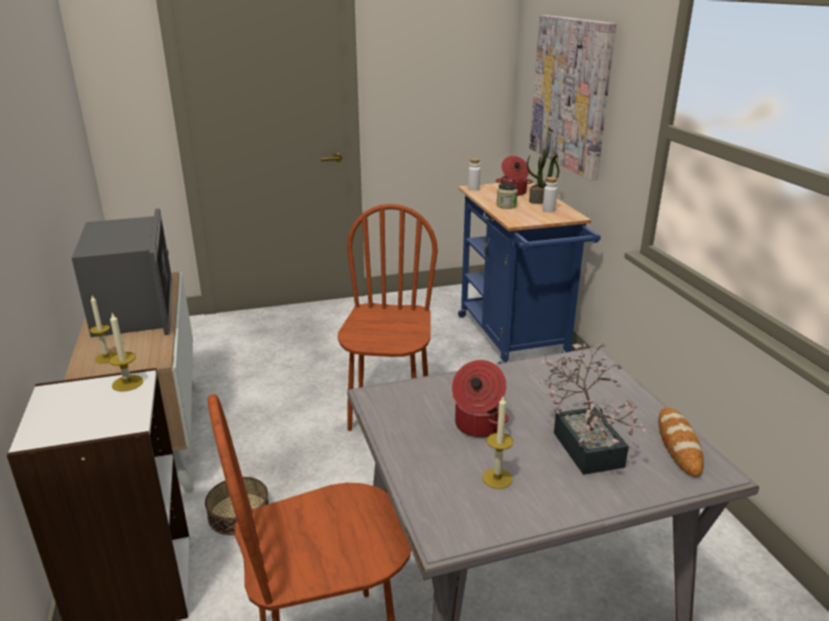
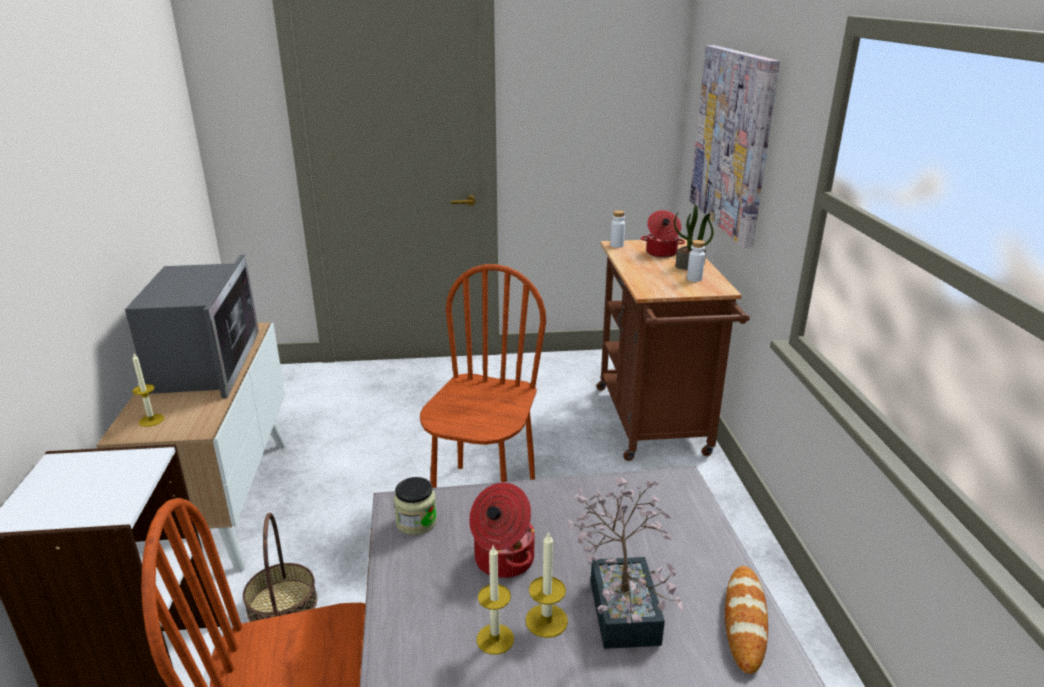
camera: 10 degrees right, 0 degrees up
(127, 383) = (137, 460): candle -> candle (546, 620)
(506, 206) = (645, 270): jar -> jar (416, 522)
(515, 341) = (654, 426): blue cart -> brown cart

